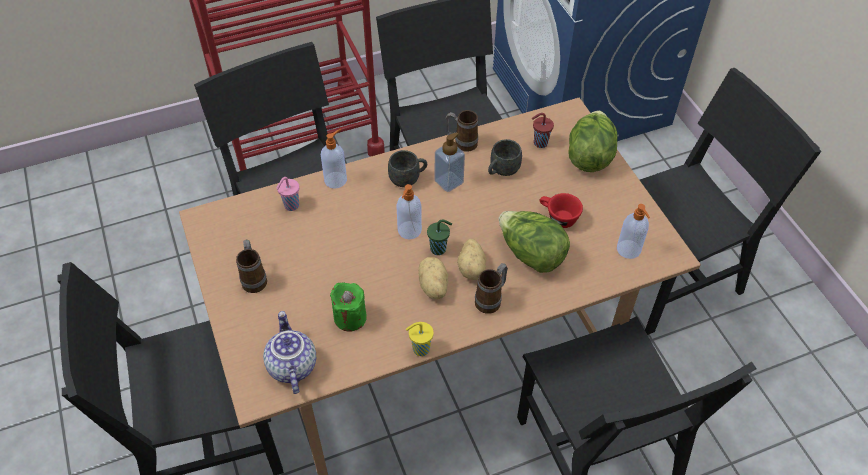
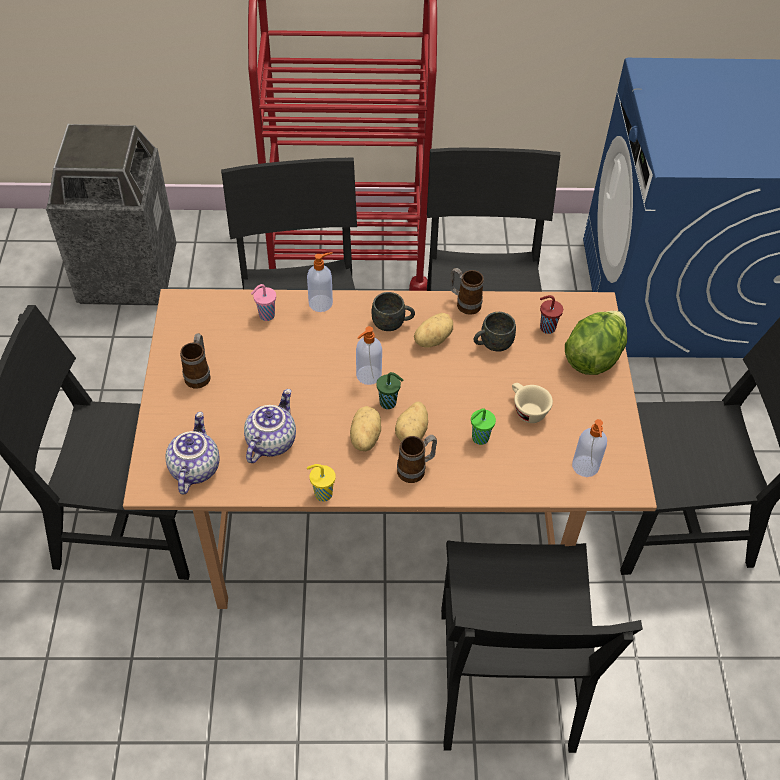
camera: 20 degrees right, 0 degrees up
(101, 214) = (127, 275): none -> trash can
(350, 317) = (270, 441): green candle -> teapot
(449, 182) = (432, 339): soap dispenser -> potato
(531, 254) = (479, 438): lettuce -> green cup
(557, 218) = (526, 410): red cup -> beige cup

